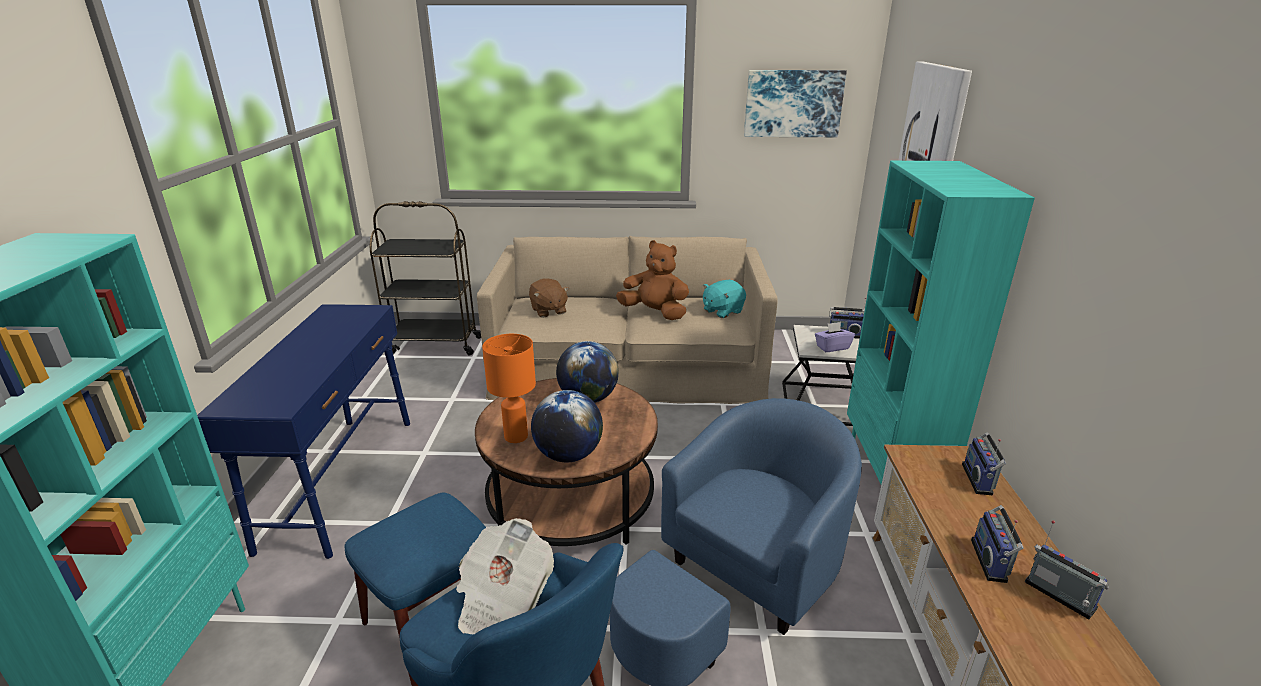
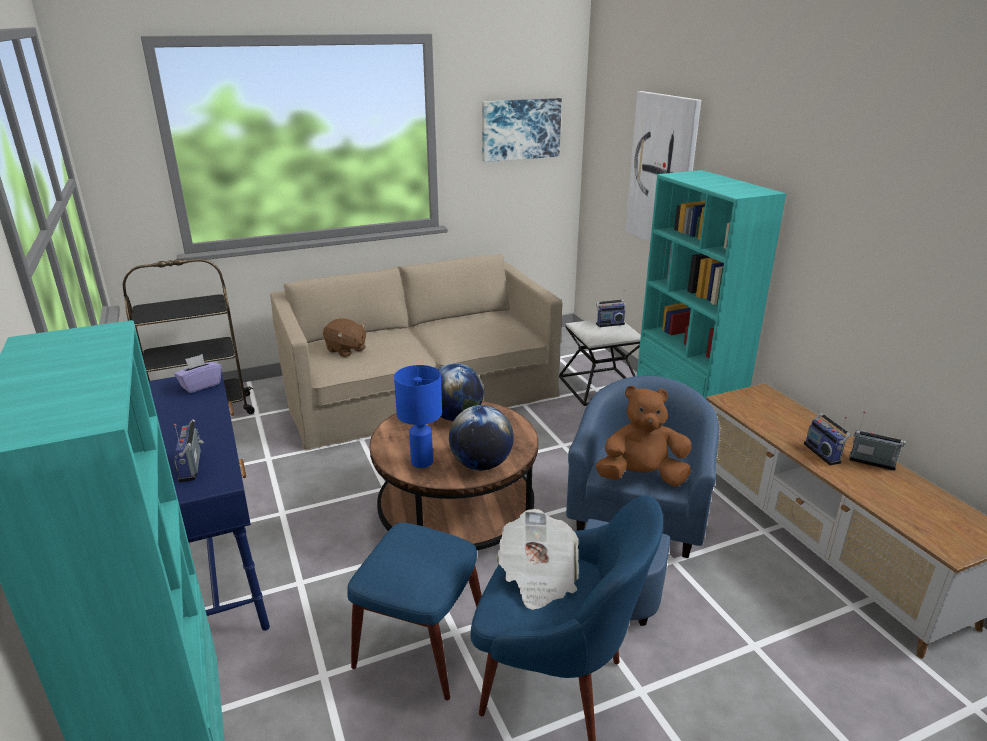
camera: 25 degrees left, 0 degrees up
(516, 437) = (422, 462): orange table lamp -> blue table lamp
(655, 313) = (447, 334): brown plush toy -> brown plush toy (641, 477)
(722, 311) = (502, 322): turquoise plush toy -> none
(832, 347) = (609, 335): purple tissue box -> purple tissue box (201, 385)
(979, 479) = (780, 405): radio -> radio (192, 467)

